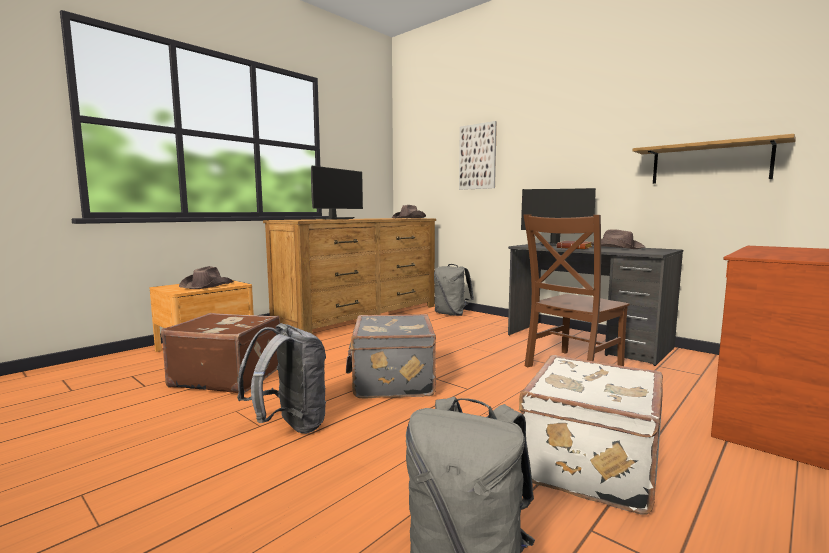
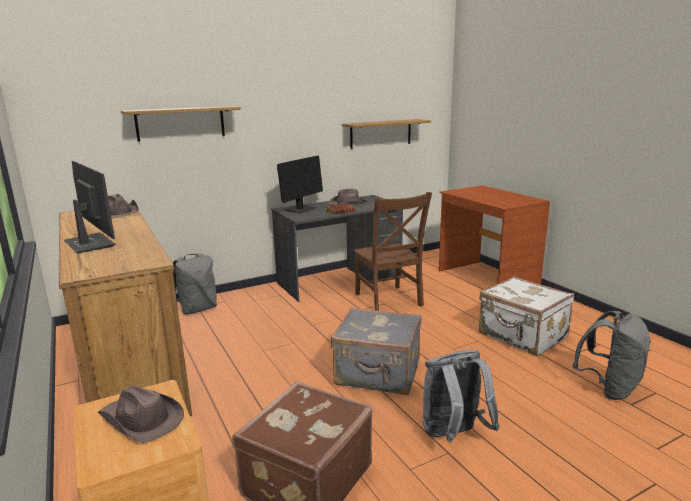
camera: 70 degrees left, 10 degrees up
(477, 156) = (180, 123): picture -> shelf

